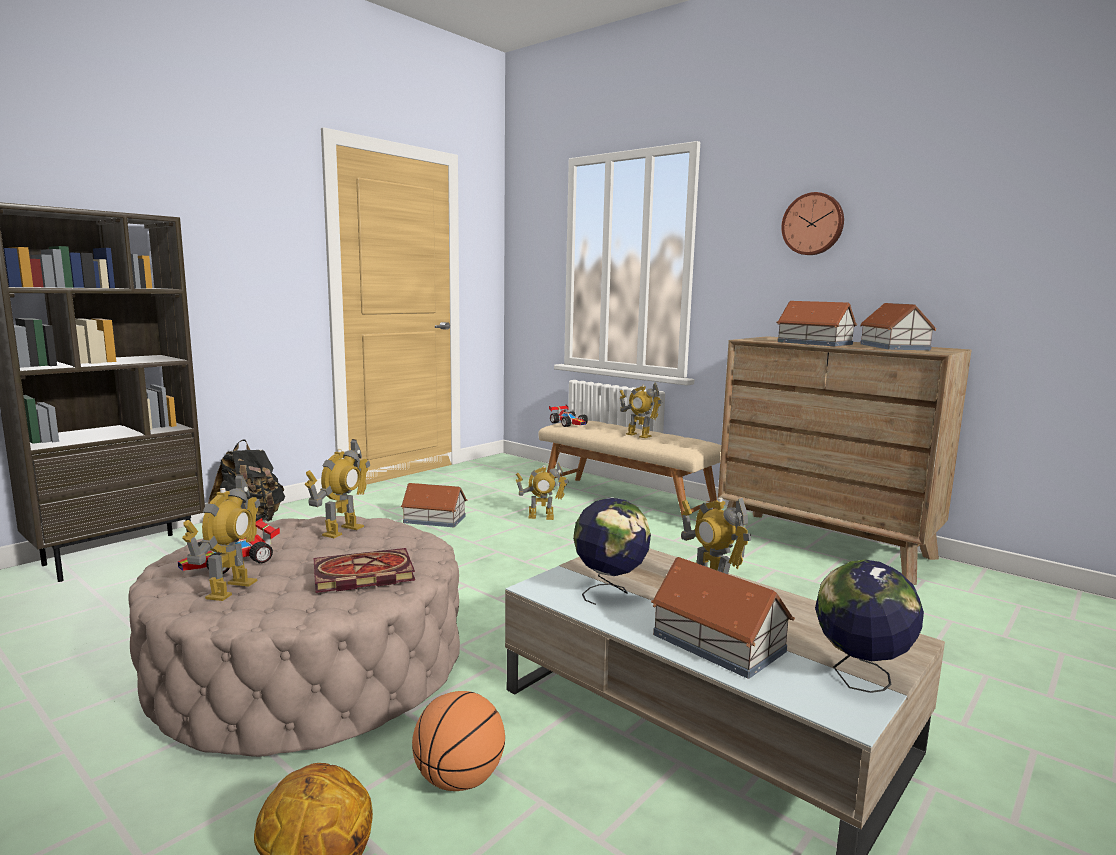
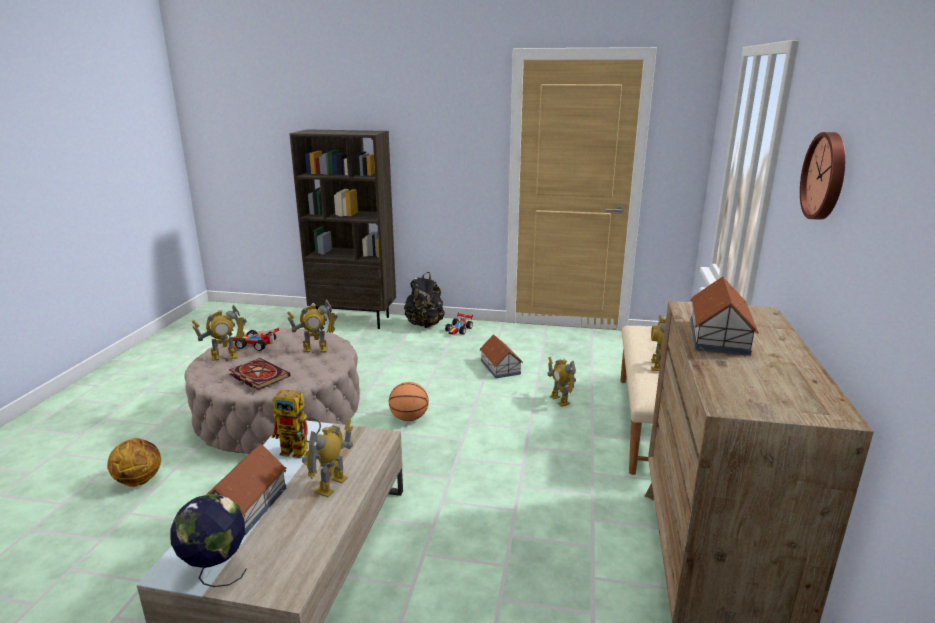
camera: 60 degrees right, 10 degrees up
(459, 780) = (206, 492): basketball -> basketball (409, 418)
(569, 423) = (645, 330): toy car -> toy car (459, 330)
(610, 592) = (301, 451): globe -> toy robot
(894, 347) = (771, 379): toy house -> none

